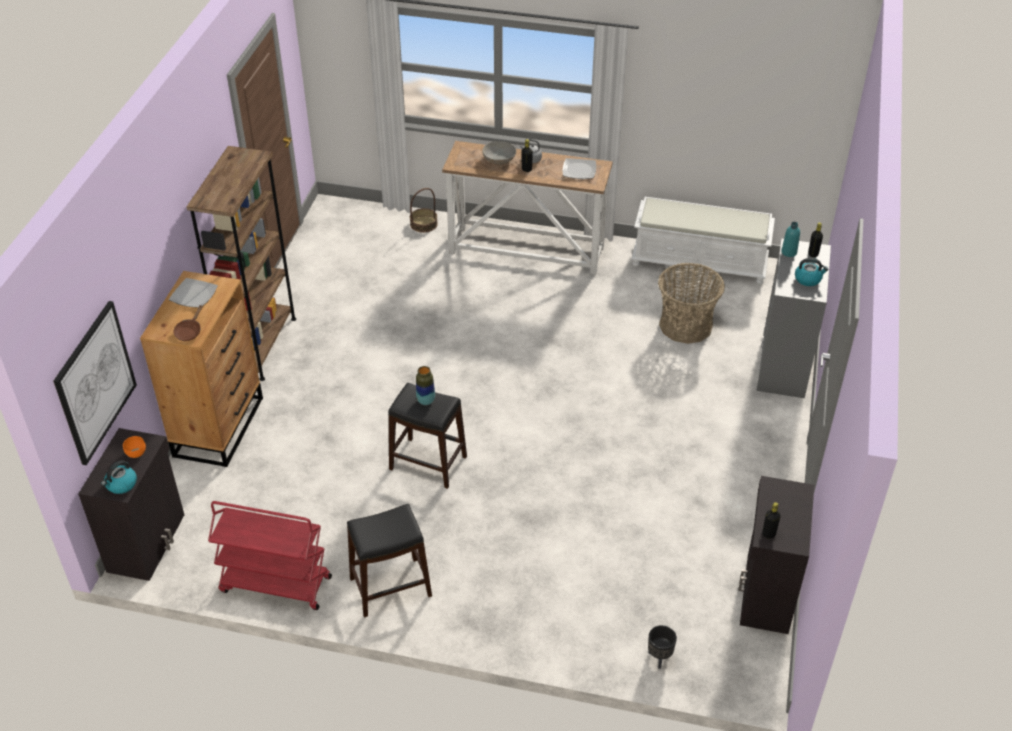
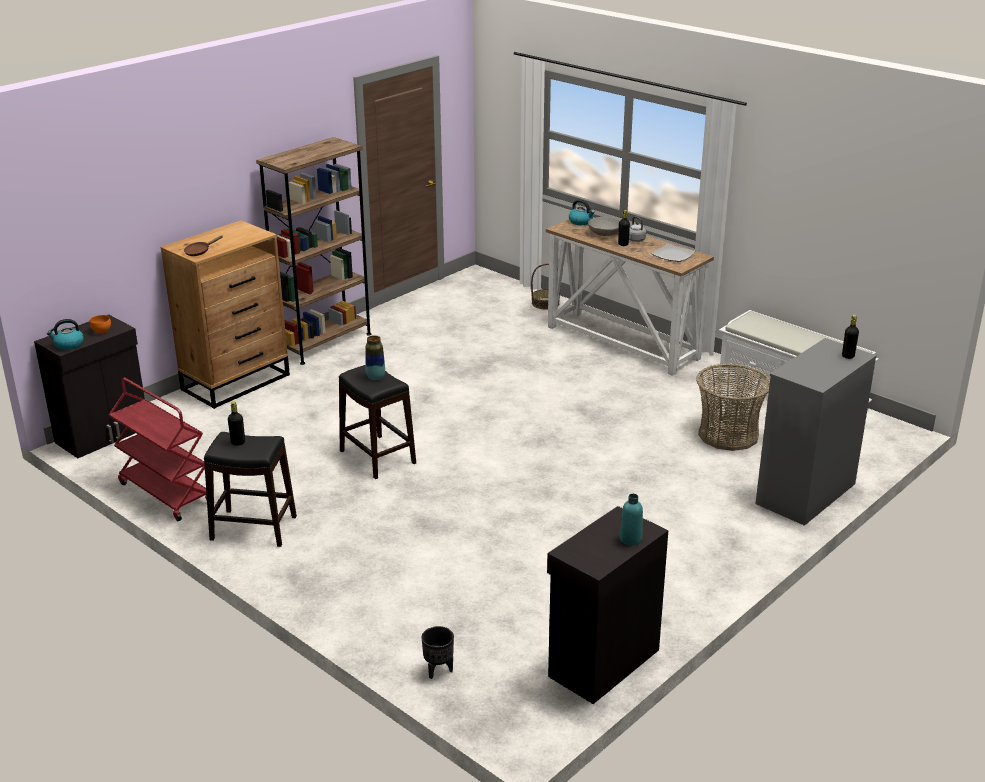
camera: 30 degrees right, 15 degrees down
(95, 382) = (87, 253): picture -> none
(194, 295) = (230, 234): plate -> none
(768, 534) = (575, 549): black bottle -> black bottle (238, 442)
(789, 252) = (821, 348): turquoise bottle -> turquoise bottle (630, 539)
(808, 279) = (821, 371): kettle -> kettle (581, 222)

